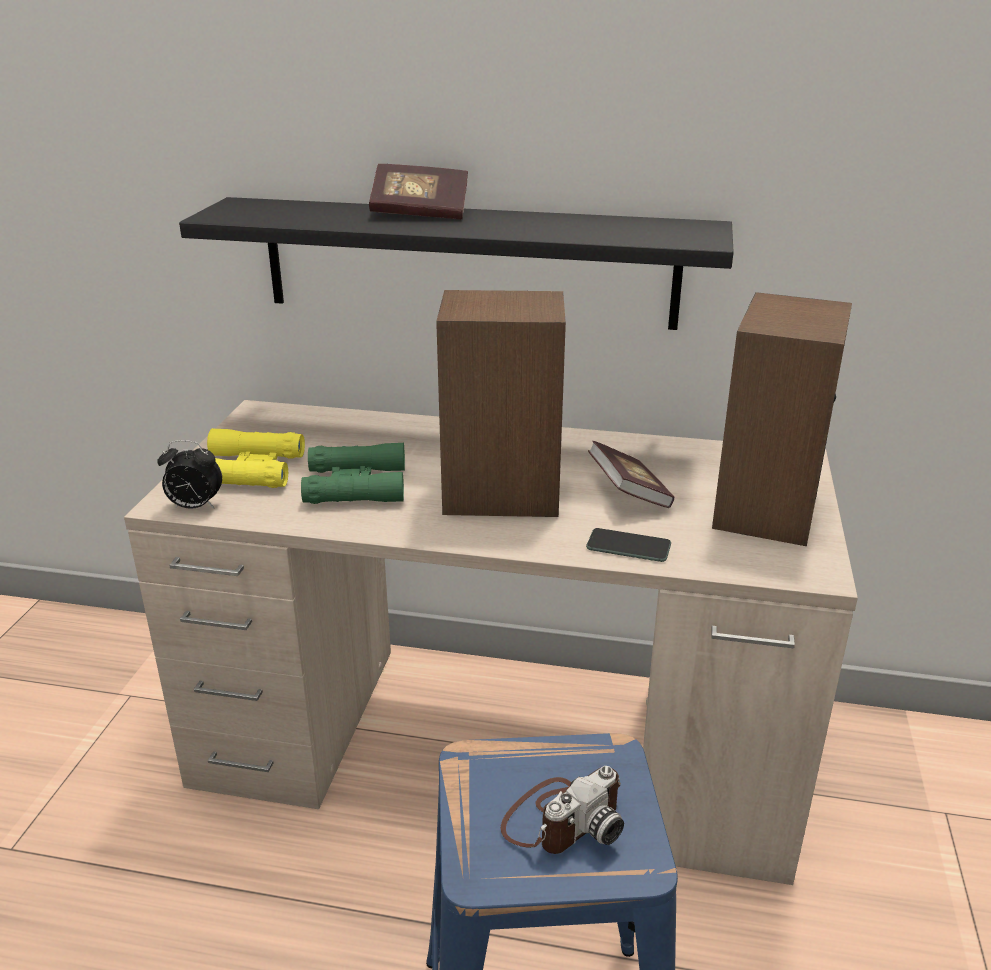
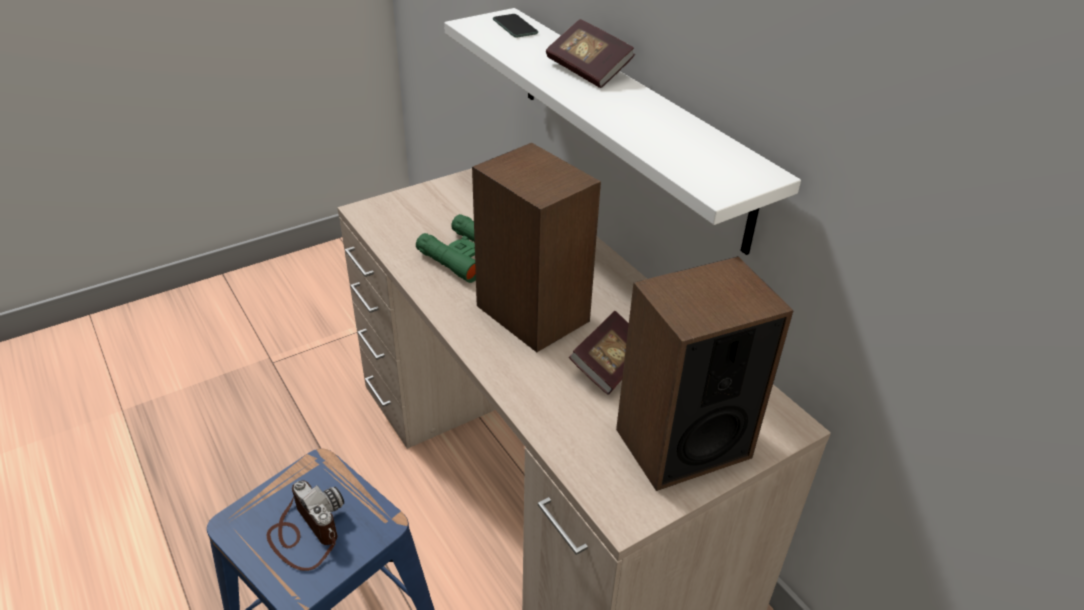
camera: 45 degrees right, 10 degrees up
(194, 507) = (372, 220): alarm clock -> none
(249, 470) = (431, 211): yellow binoculars -> none
(468, 263) = (628, 123): black shelf -> white shelf
(562, 818) = (305, 533): camera -> camera turned 135 degrees counterclockwise
(628, 546) = (540, 402): phone -> phone (515, 26)

